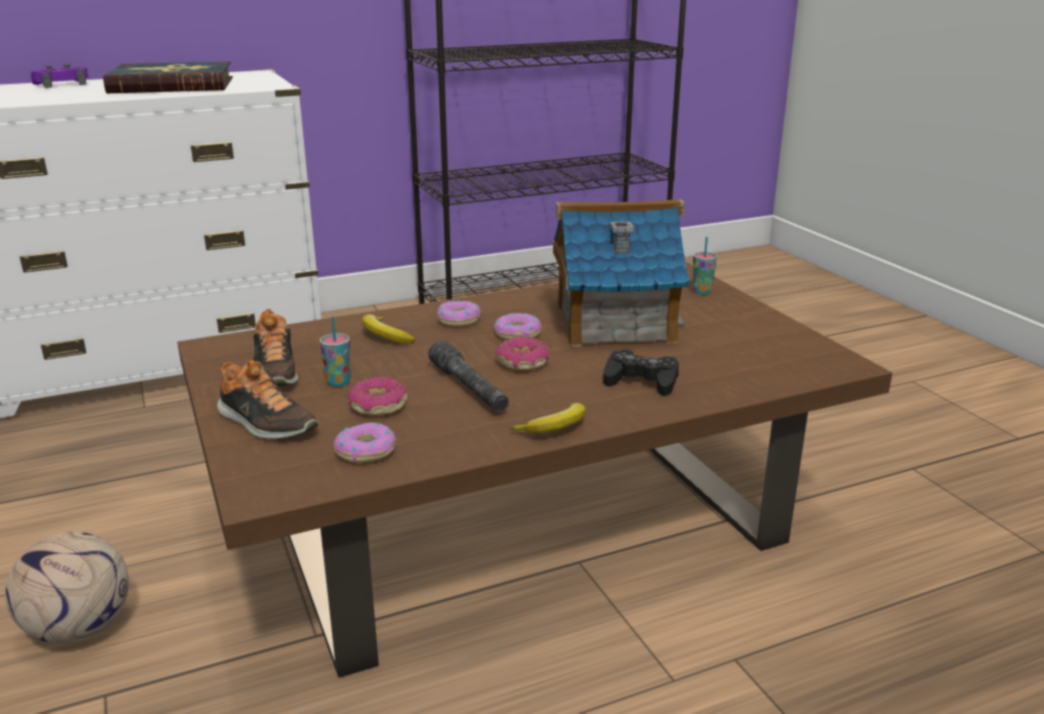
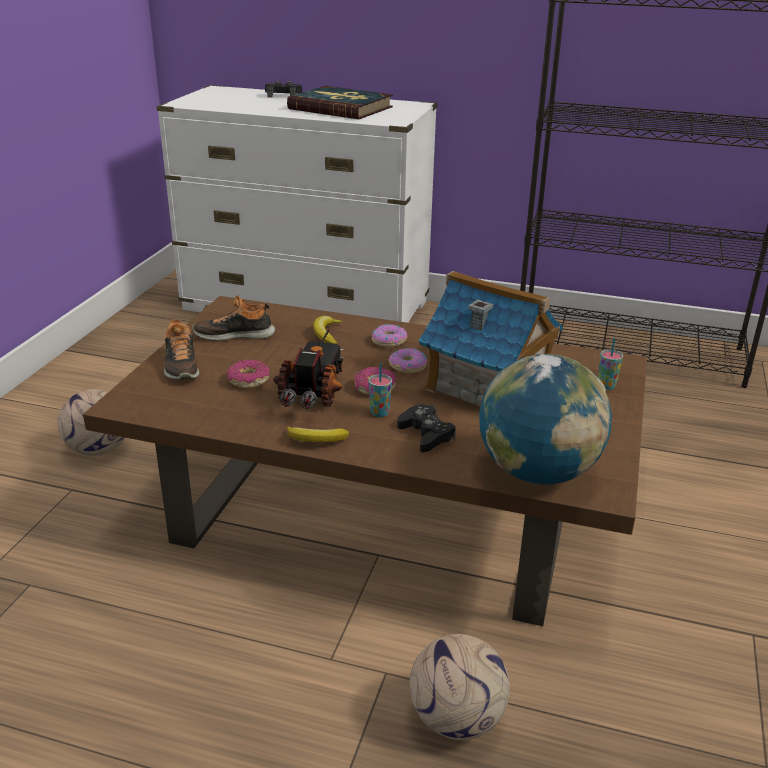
camera: 40 degrees right, 5 degrees up
(62, 85) = (283, 95): purple game controller -> black game controller
(274, 371) = (234, 335): shoe -> shoe turned 60 degrees clockwise
(338, 382) = (253, 356): cup -> cup (379, 413)
(365, 451) = (199, 405): donut -> none
(469, 388) = (314, 392): grey flashlight -> toy truck
(777, 371) = (537, 473): none -> globe
(838, 656) = (457, 718): none -> football

